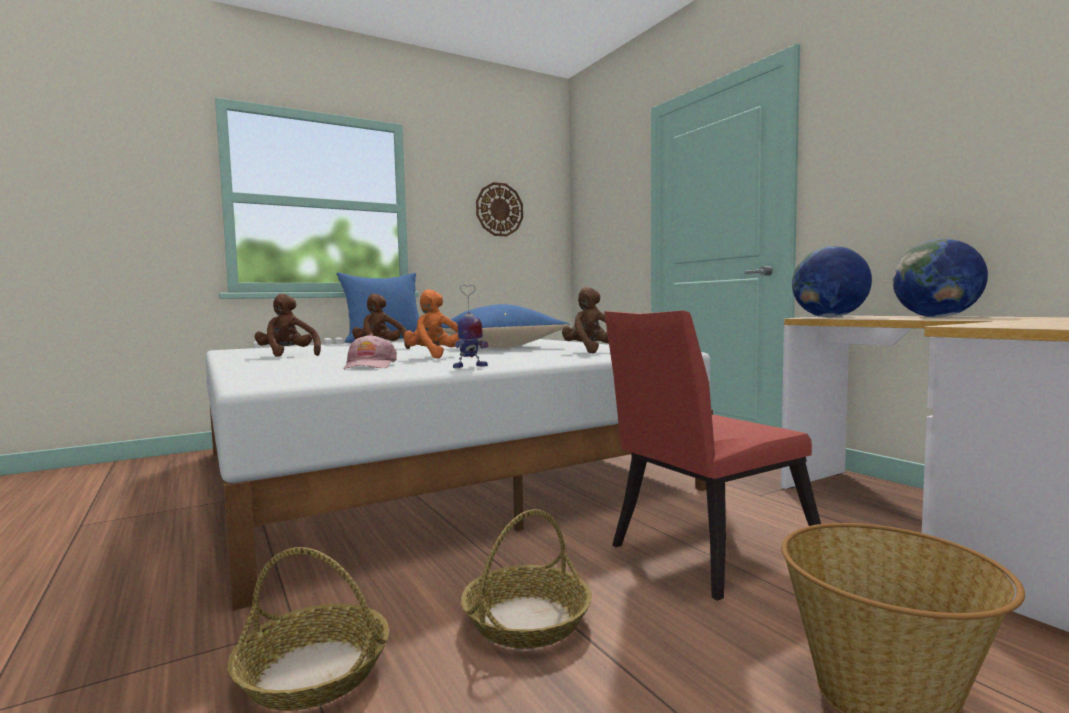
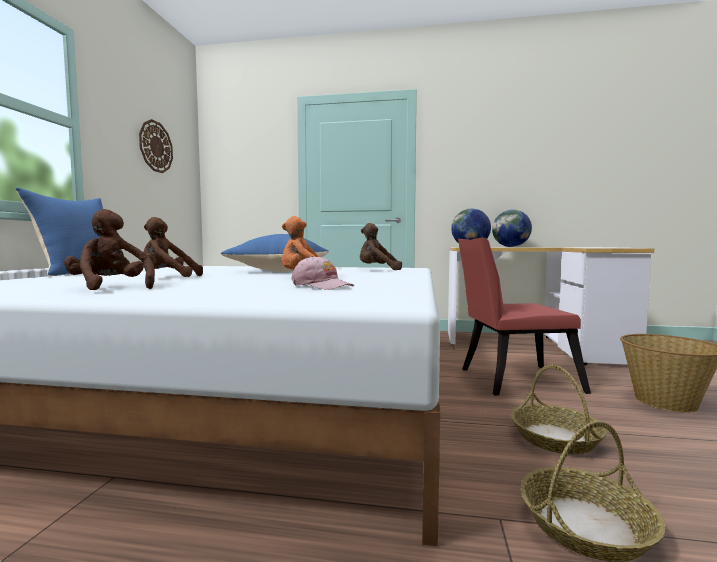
camera: 50 degrees left, 0 degrees up
(288, 355) = (111, 288): brown plush toy -> brown plush toy turned 45 degrees clockwise
(469, 366) = (399, 281): toy robot -> none
(705, 554) = (512, 380): red chair -> red chair turned 75 degrees clockwise

